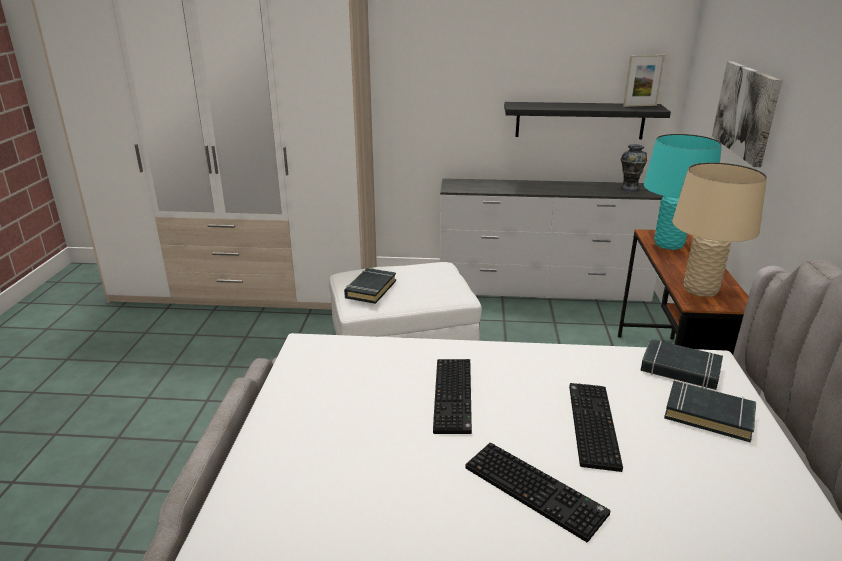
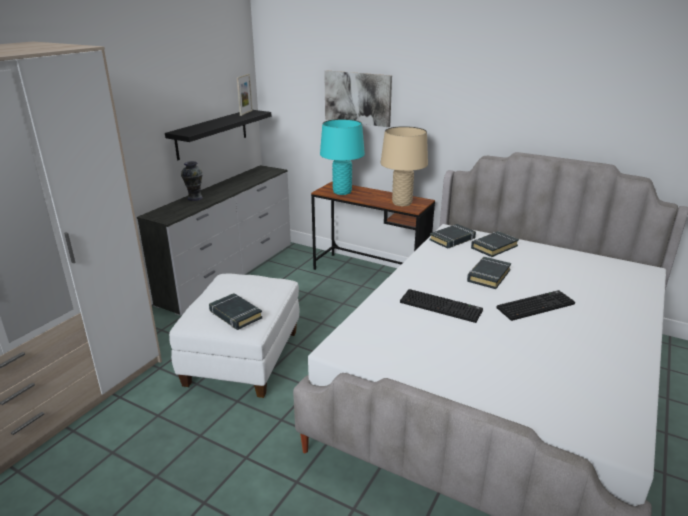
camera: 65 degrees left, 0 degrees up
(591, 424) = (488, 276): keyboard -> black book
(629, 188) = (258, 173): vase -> vase (195, 198)

